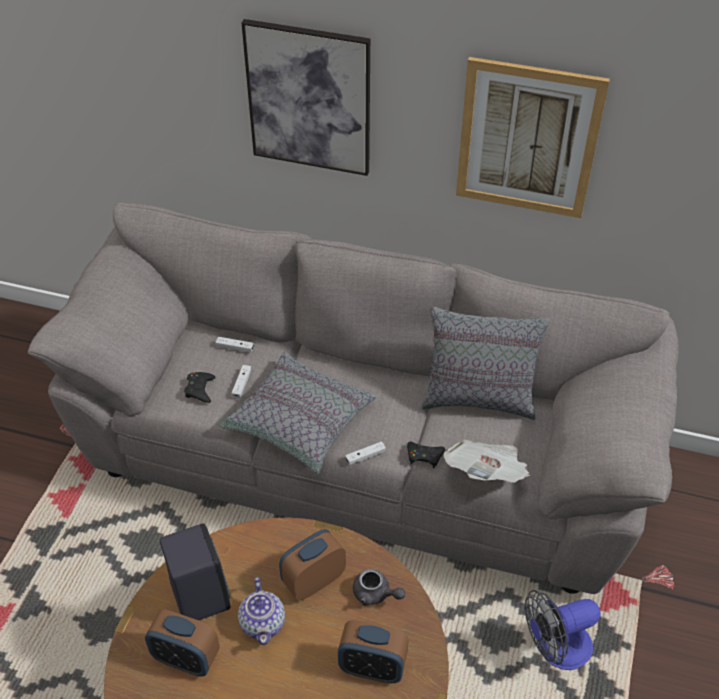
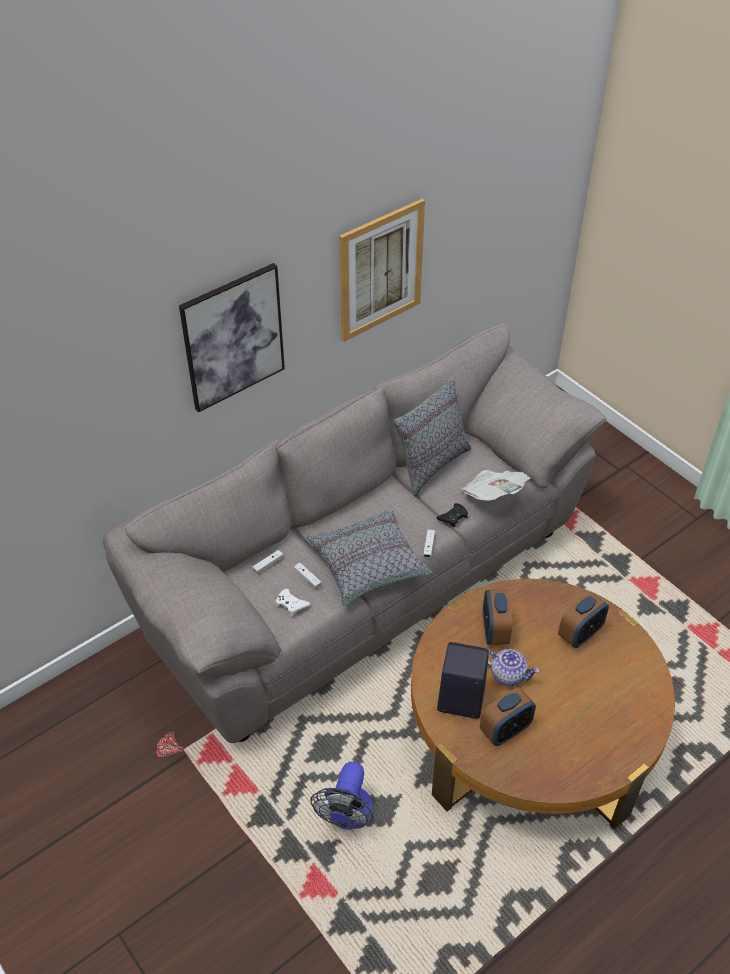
camera: 55 degrees left, 0 degrees up
(200, 389) = (291, 604): black game controller -> white game controller
(375, 594) = (529, 604): grey teapot -> none
(556, 649) = (581, 566): fan -> fan (347, 816)

